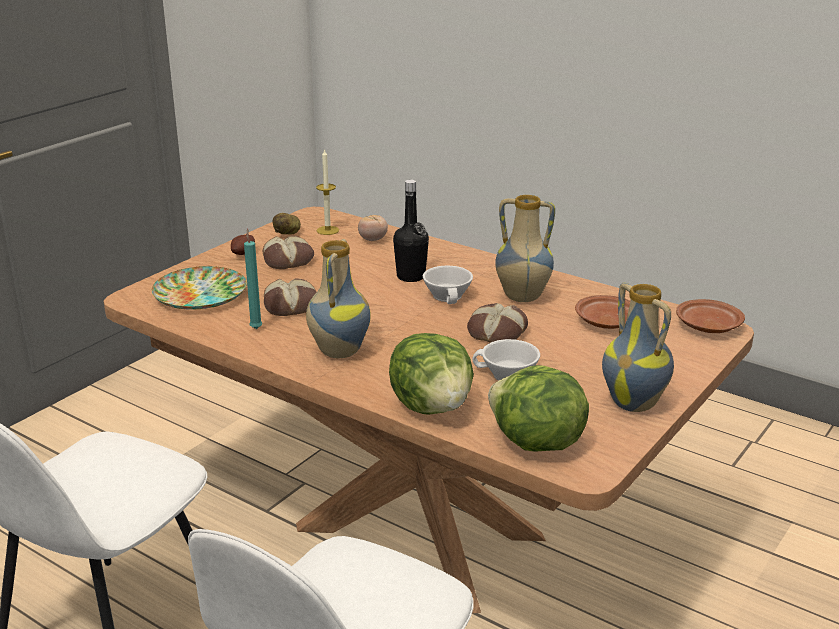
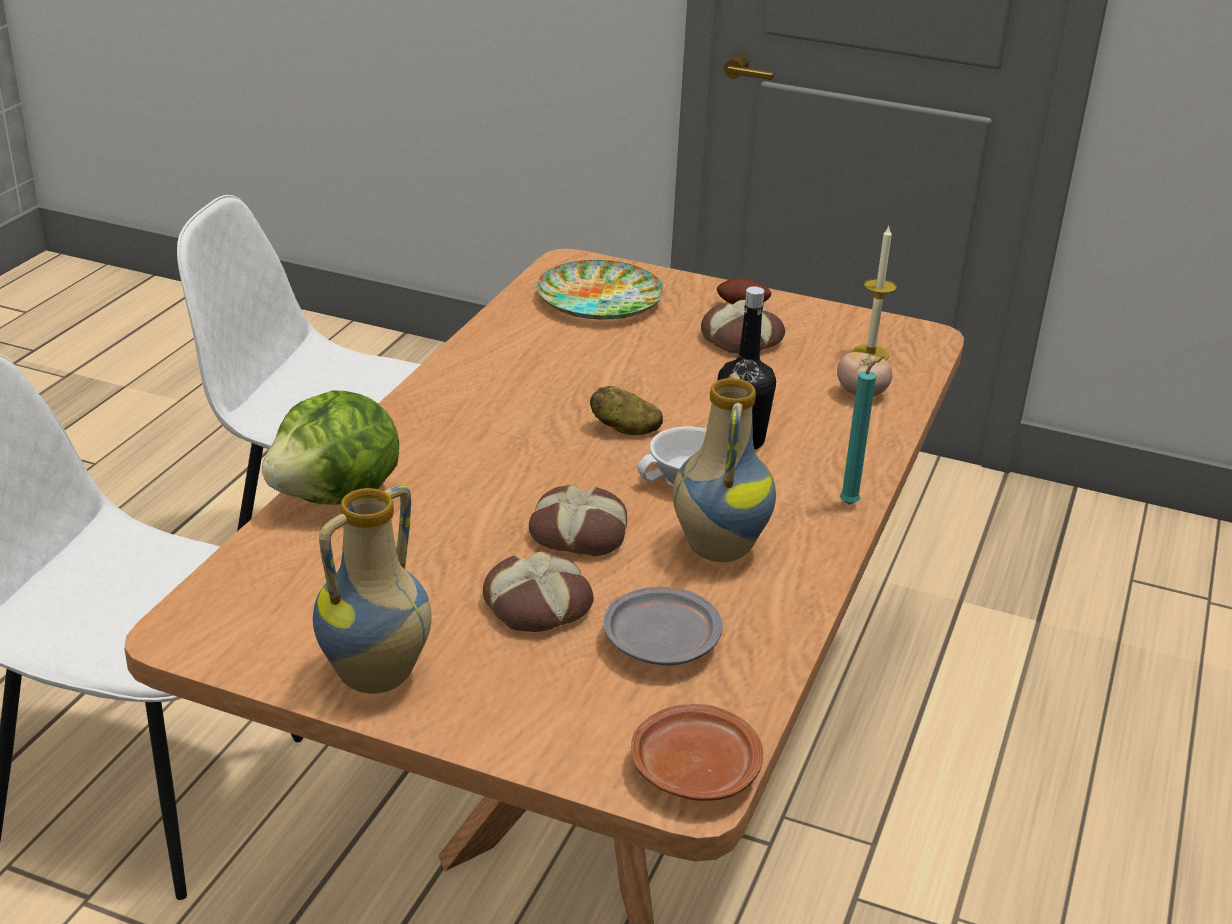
camera: 75 degrees right, 5 degrees up
(256, 328) = (520, 348): turquoise candle -> turquoise candle (852, 503)
(288, 233) = (835, 326): potato -> potato (625, 429)
(291, 305) = (597, 362): bread -> bread (538, 606)
(338, 351) = (473, 411): vase -> none
(507, 375) = (439, 551): white cup -> none
(535, 443) = (249, 586): lettuce -> none
(606, 322) = (661, 642): brown plate -> grey plate

